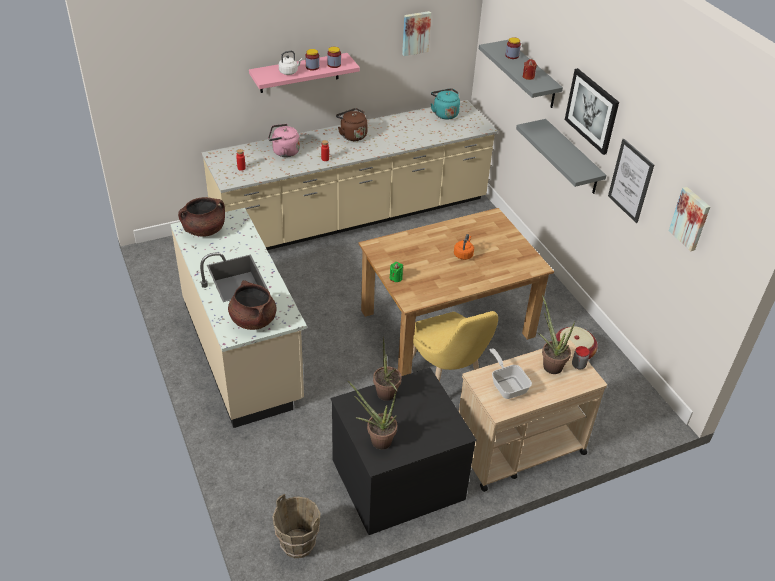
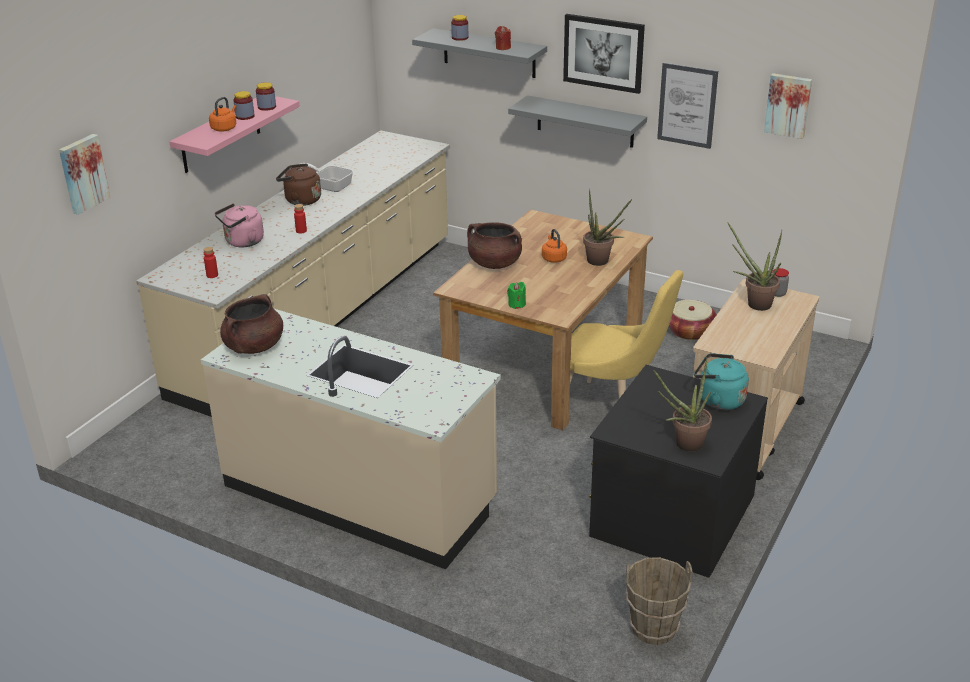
camera: 35 degrees left, 10 degrees down
(253, 320) = (436, 397): brown cooking pot -> brown cooking pot (494, 264)
(289, 72) = (224, 128): white kettle -> orange kettle
(387, 397) = (642, 406): potted plant -> potted plant (601, 262)
(415, 33) = (321, 52): picture -> picture (83, 173)
(444, 114) = (374, 149): turquoise kettle -> turquoise kettle (718, 400)
(507, 385) = (743, 336): frying pan -> frying pan (330, 186)

